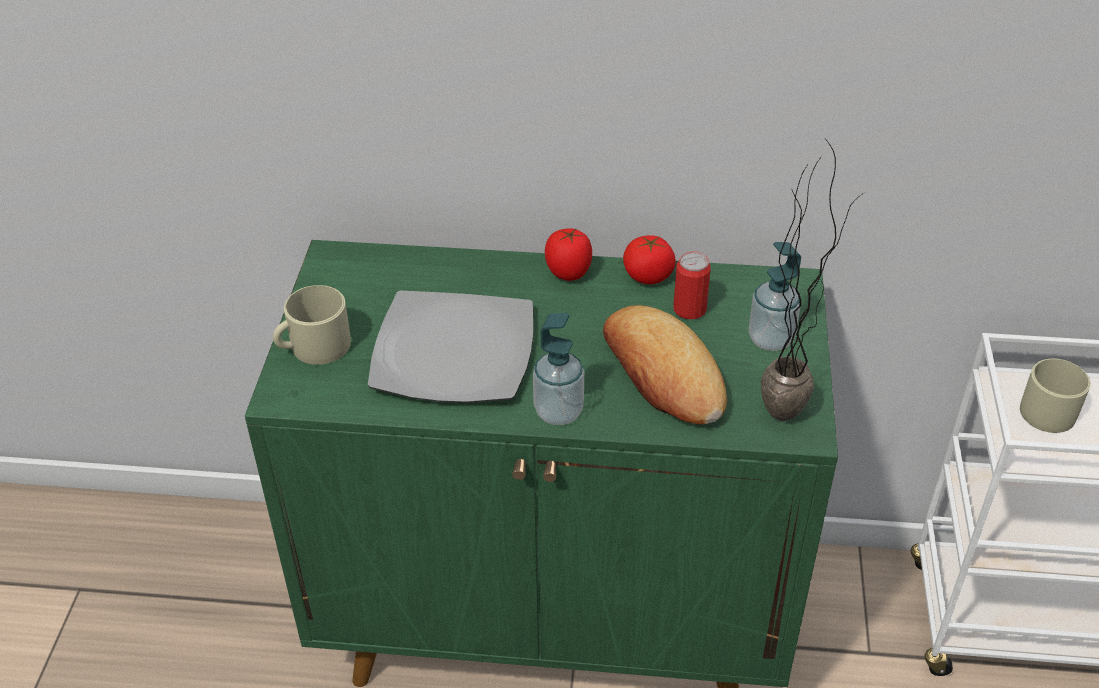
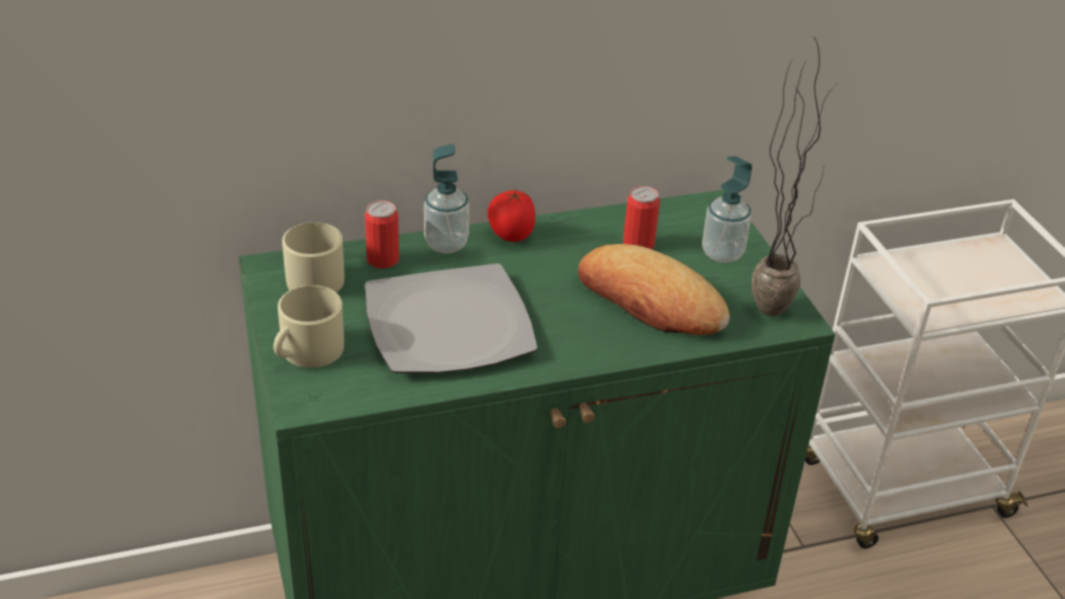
camera: 25 degrees left, 5 degrees down
(434, 271) = (382, 260): none -> can
(558, 412) = (579, 354): soap dispenser -> soap dispenser (446, 244)
(648, 276) = (584, 224): tomato -> none
(1048, 407) = (926, 274): beige mug -> beige mug (315, 276)

